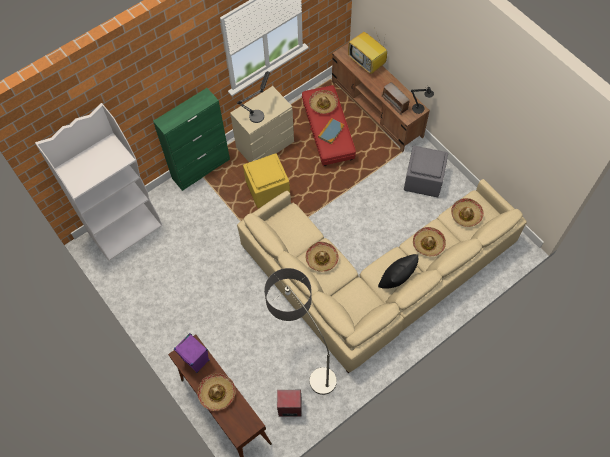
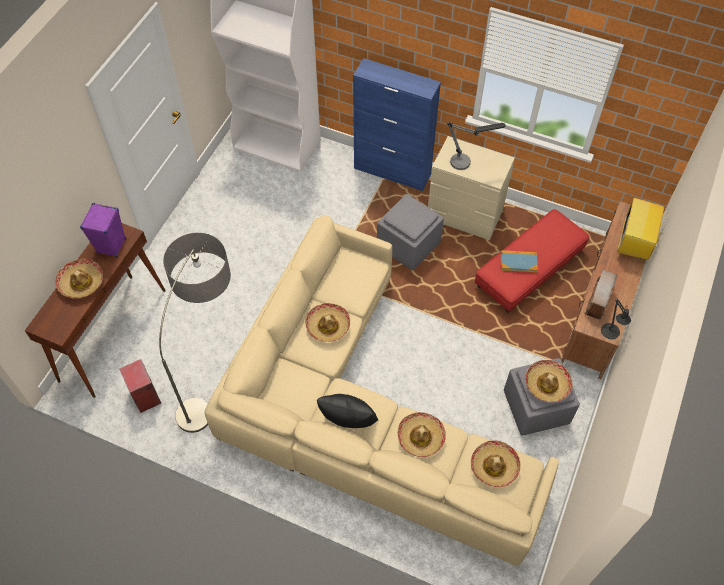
camera: 60 degrees right, 5 degrees down
(201, 168) = (392, 172): green cabinet -> blue cabinet
(268, 188) = (409, 245): yellow ottoman -> grey ottoman
(323, 104) = (551, 236): hat -> hat (547, 384)

